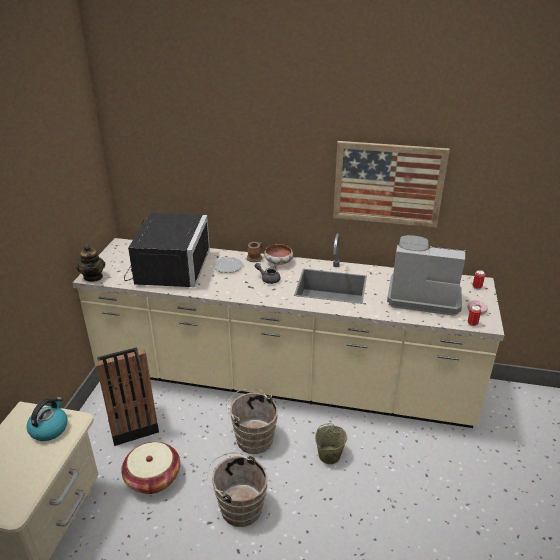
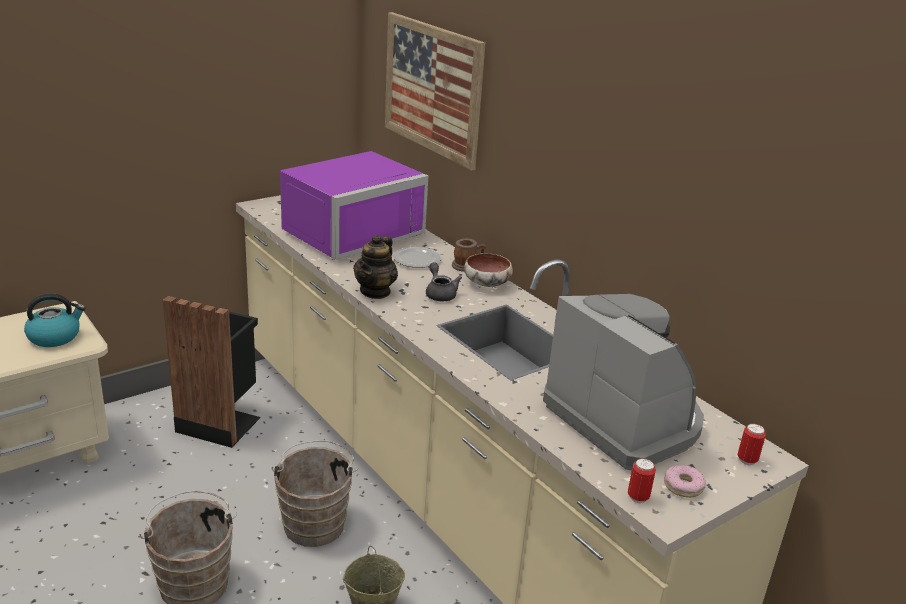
camera: 40 degrees right, 5 degrees down
(93, 277) = (262, 207): teapot -> teapot (375, 291)
(153, 478) = (162, 488): basket -> none
(167, 267) = (348, 231): black microwave -> purple microwave
(388, 184) = (661, 198): picture -> picture (432, 88)

